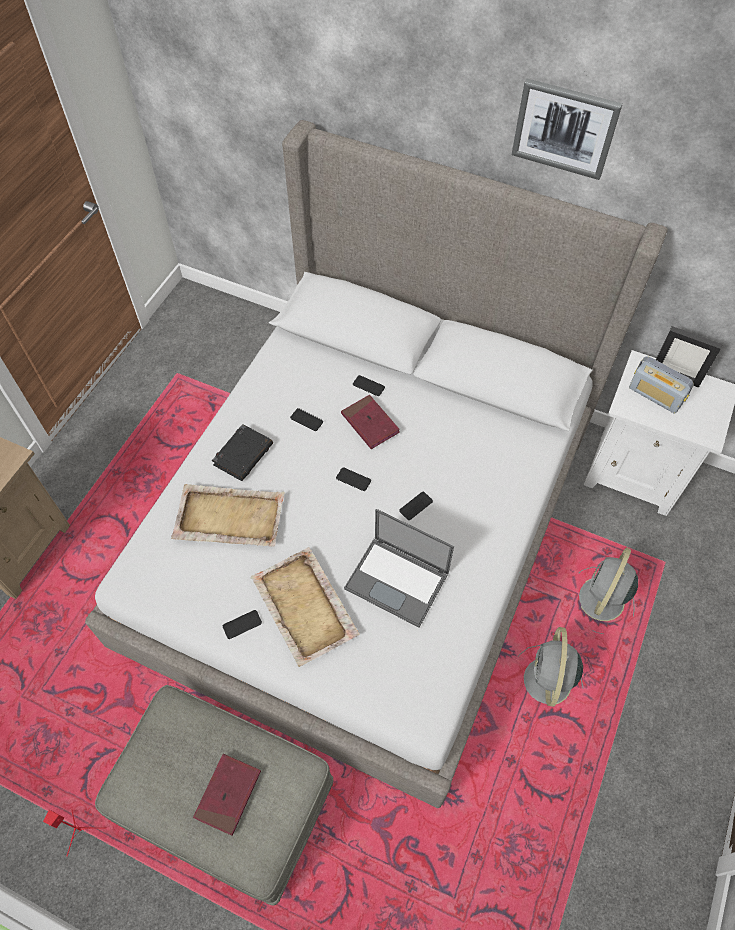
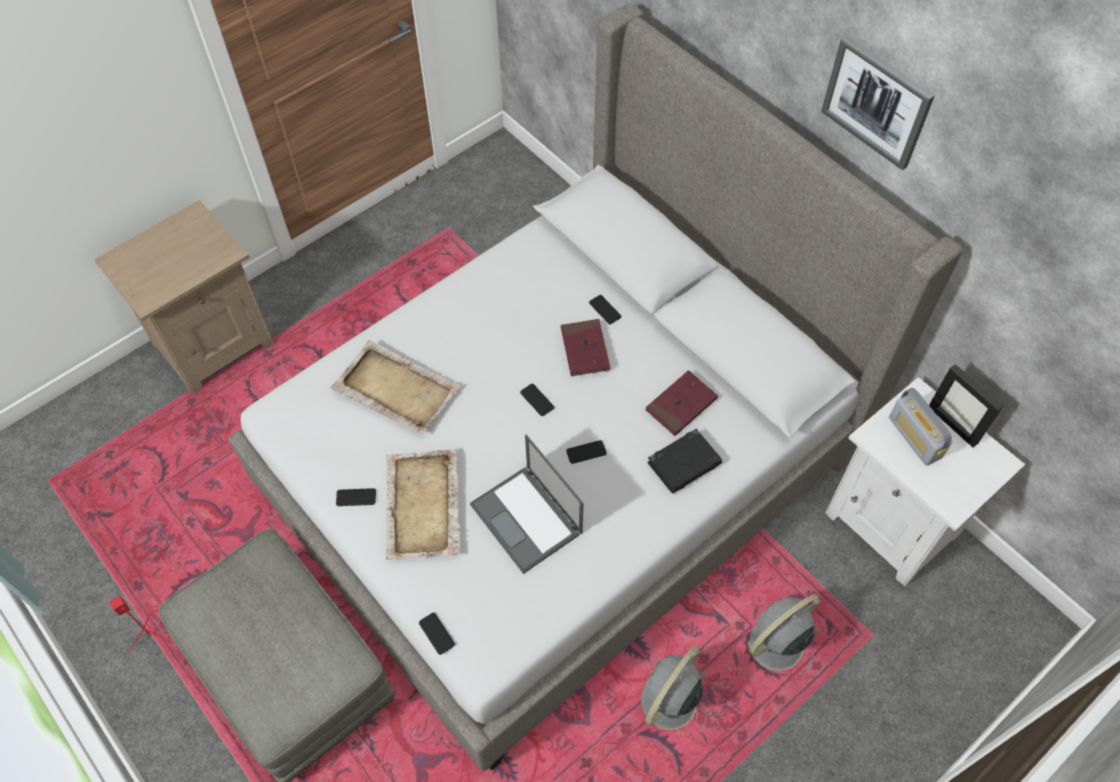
camera: 25 degrees right, 0 degrees up
(228, 794) = (274, 653): red book -> red book (681, 405)
(243, 454) = (442, 332): black book -> black book (684, 463)
(306, 420) = (522, 321): phone -> phone (436, 633)

